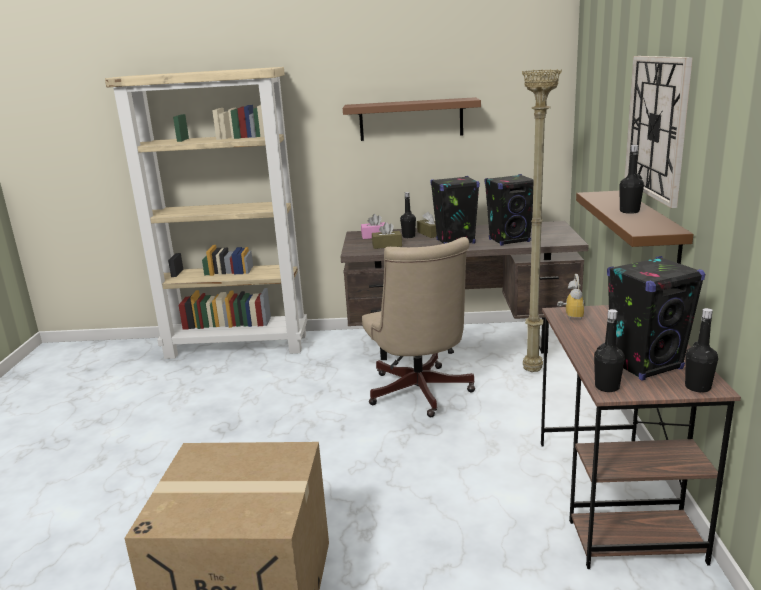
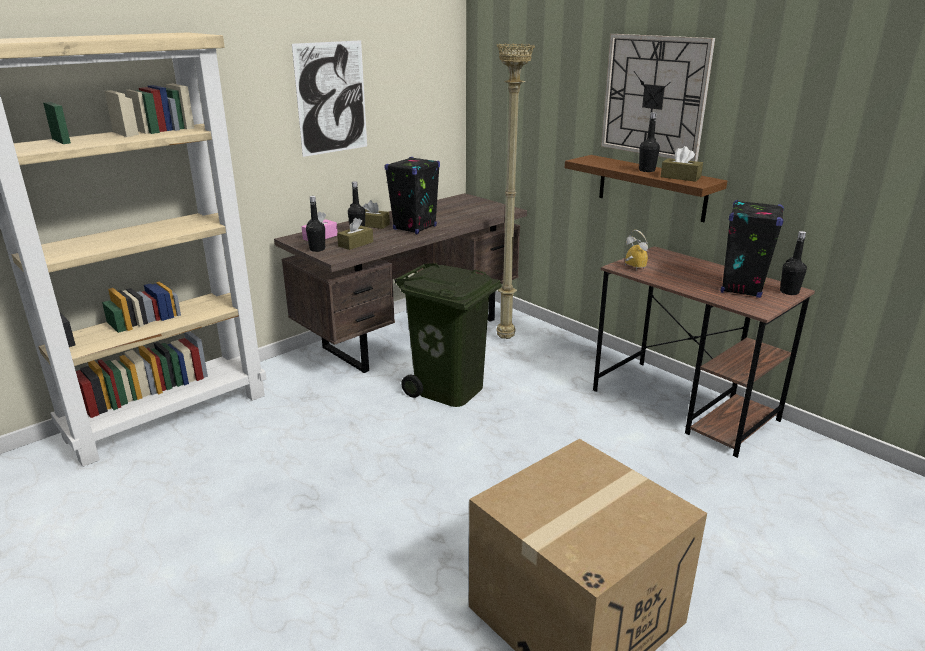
camera: 45 degrees left, 5 degrees up
(411, 119) = (331, 98): brown shelf -> picture
(419, 394) = (448, 389): beige office chair -> green trash can
(509, 240) = (460, 218): black speaker -> none
(607, 387) = (752, 308): black bottle -> black bottle (317, 249)
(643, 223) = (680, 177): none -> brown tissue box

